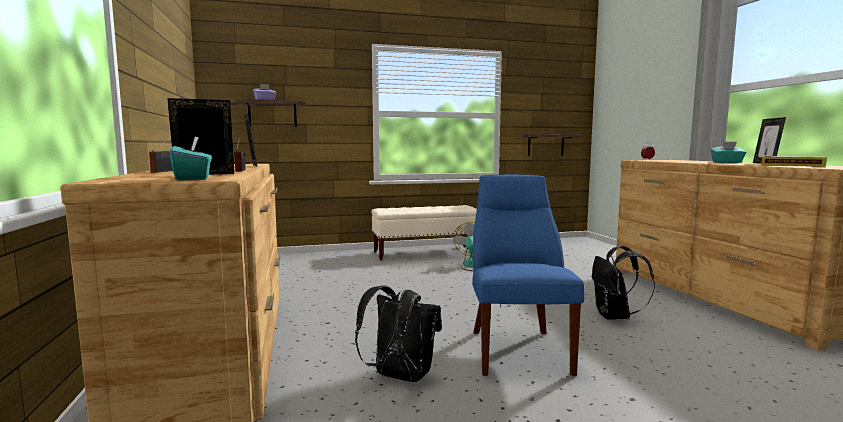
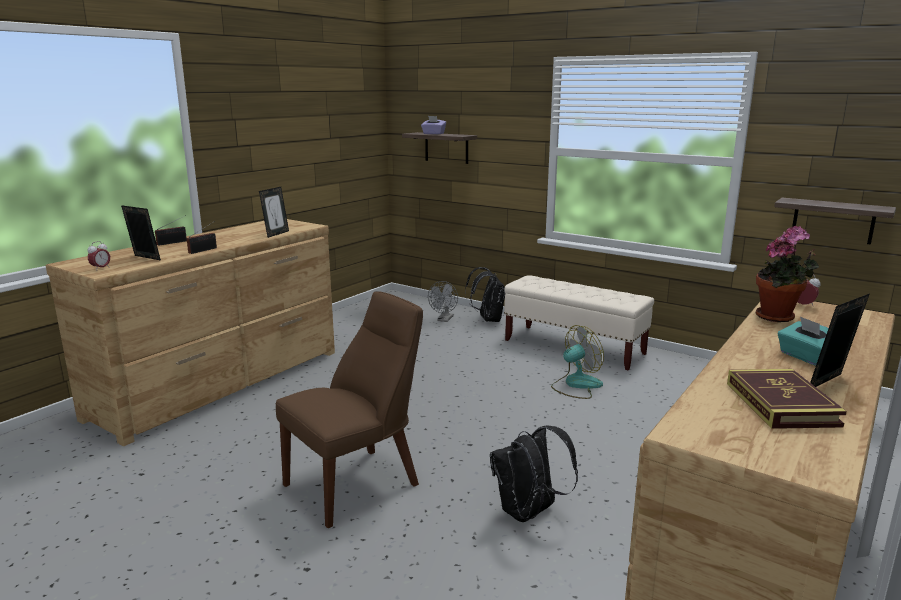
camera: 50 degrees right, 10 degrees up
(193, 179) = (101, 268): turquoise tissue box -> alarm clock
(307, 262) = (444, 319): none -> grey fan
(399, 377) = (247, 454): black backpack -> black backpack (488, 319)
(517, 349) = (357, 483): blue chair -> brown chair
(663, 161) = (778, 317): none -> potted plant

